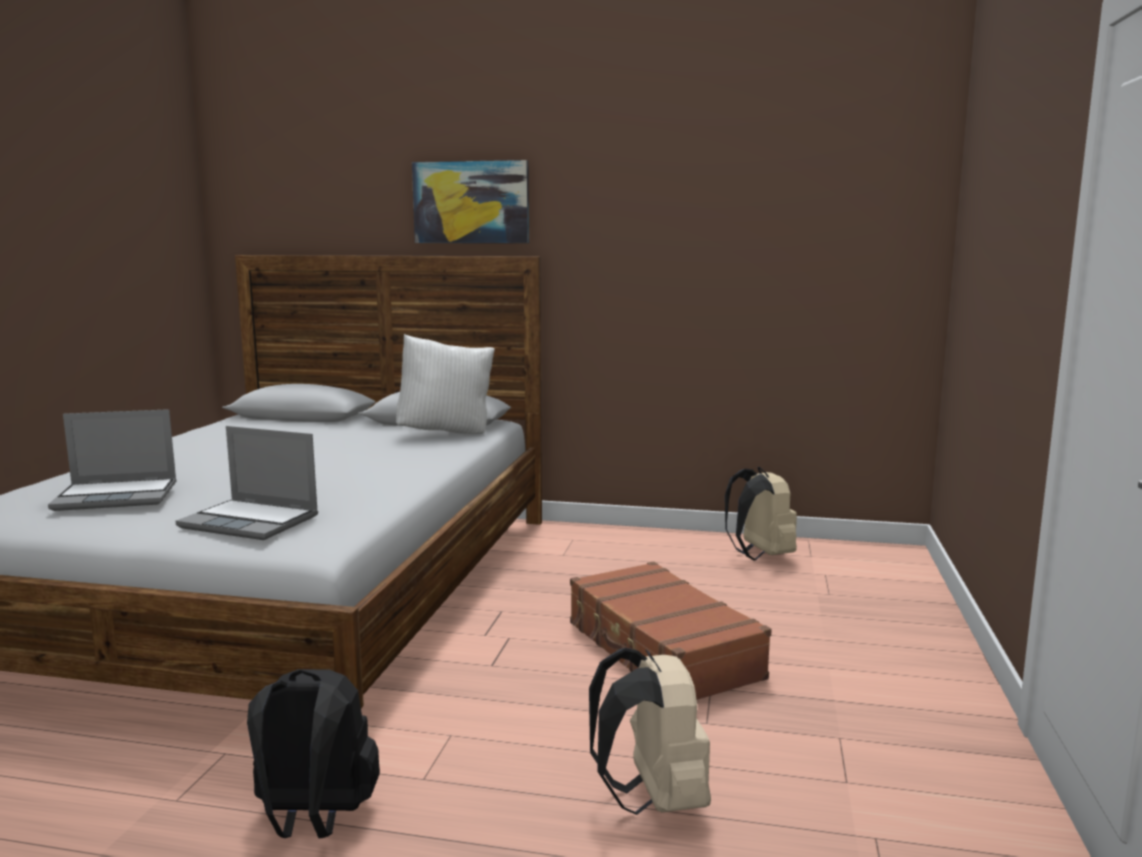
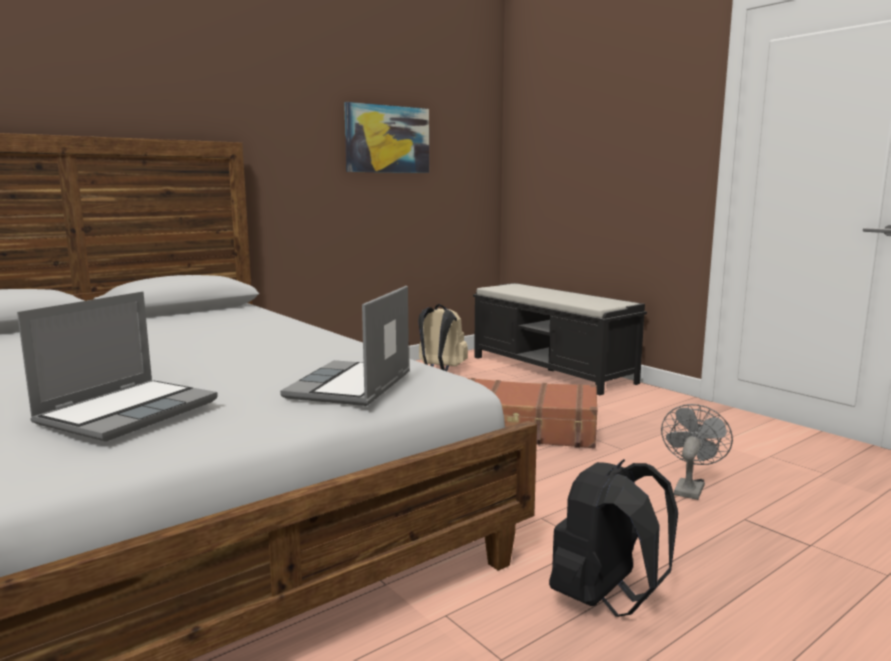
camera: 50 degrees left, 0 degrees up
(252, 522) = (351, 386): laptop -> laptop turned 135 degrees clockwise
(446, 432) = (225, 312): white pillow -> none
(471, 202) = (162, 85): picture -> picture (387, 139)
(653, 799) = (689, 487): beige backpack -> grey fan
(901, 602) = (552, 370): none -> black bench

